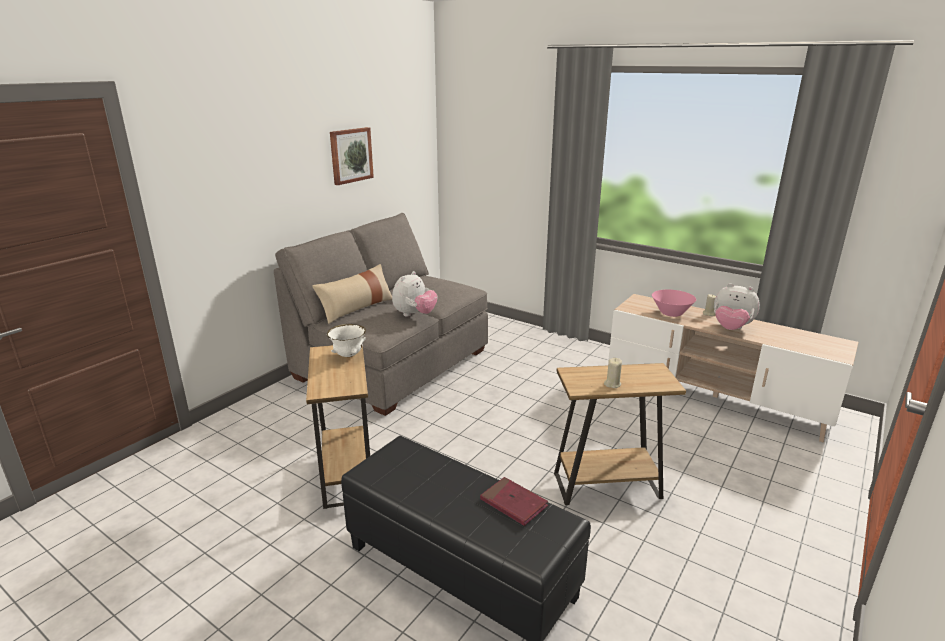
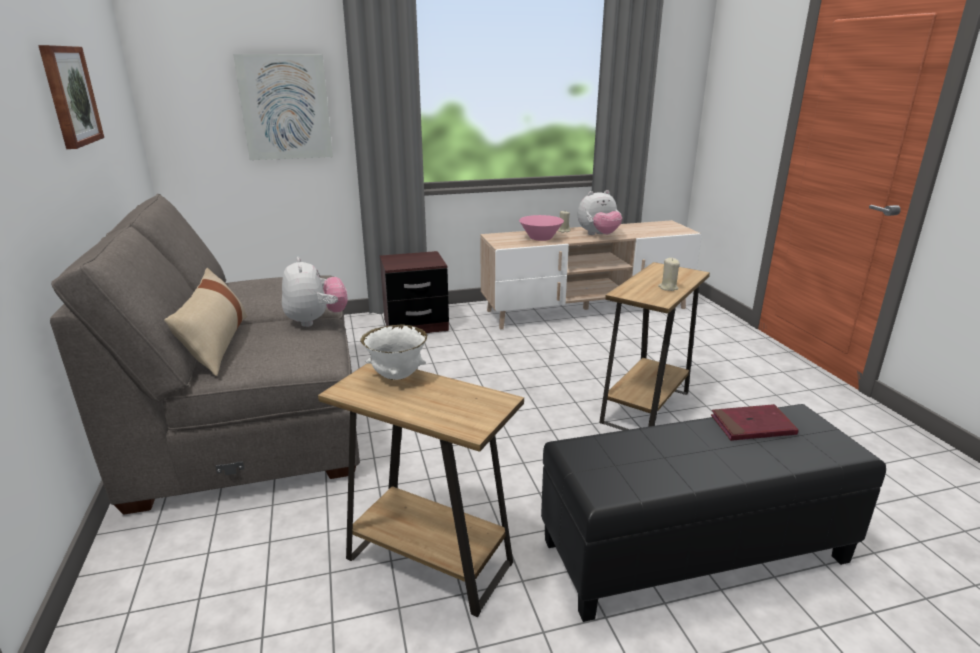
camera: 50 degrees left, 0 degrees up
(515, 164) = (285, 107): none -> picture
(561, 350) = (416, 325): none -> brown nightstand

